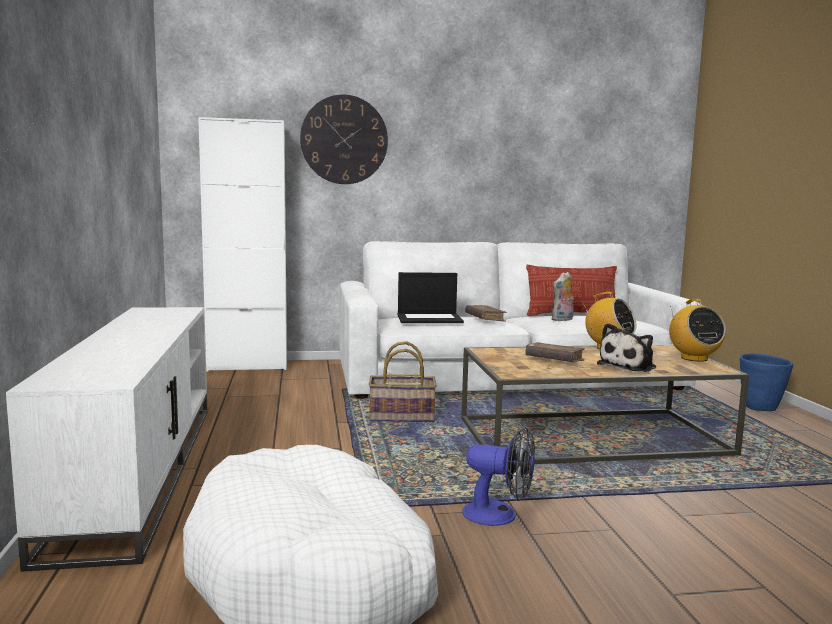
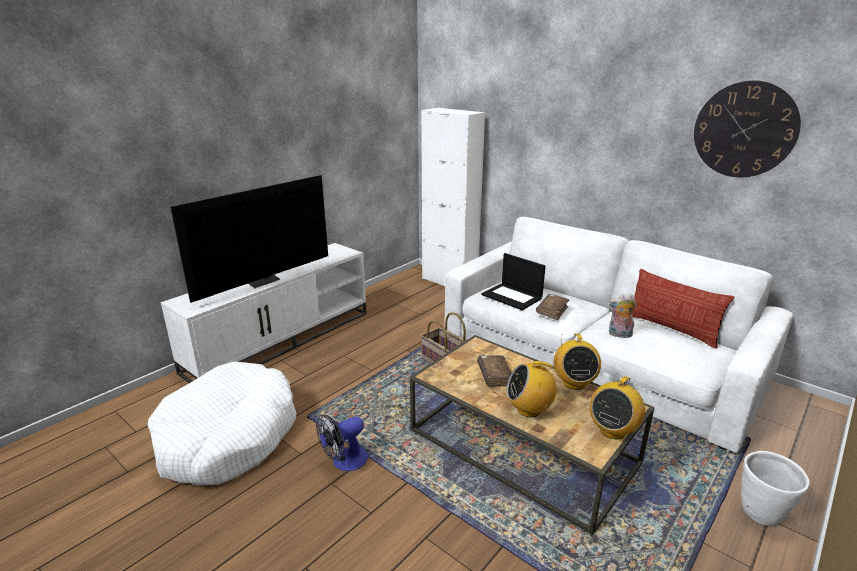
camera: 50 degrees right, 15 degrees up
(137, 343) = (262, 281): none -> television
(344, 140) = (527, 127): wall clock -> wall clock (744, 130)
(499, 515) = (344, 462): fan -> fan turned 75 degrees clockwise
(629, 366) = (529, 409): plush toy -> radio
(761, 408) = (761, 514): blue planter -> white planter

